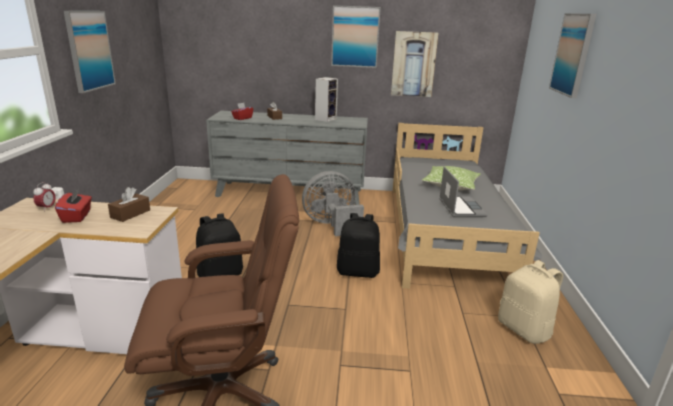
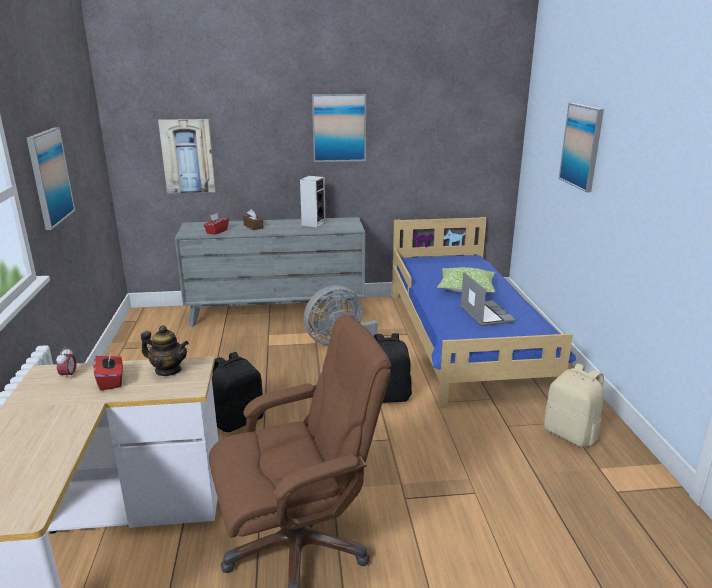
camera: 10 degrees left, 0 degrees up
(130, 214) = (168, 370): brown tissue box -> teapot
(413, 64) = (406, 154): picture -> picture (188, 156)
(445, 233) = (464, 340): grey bed -> blue bed

